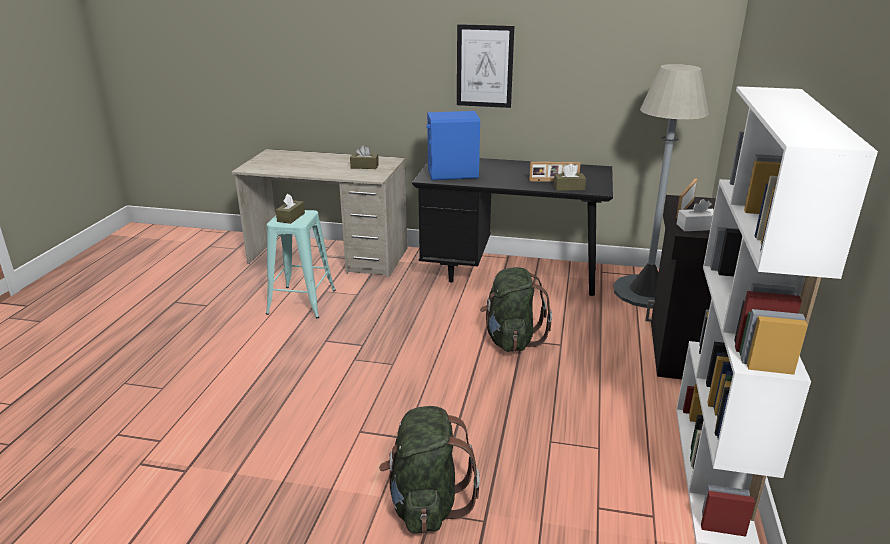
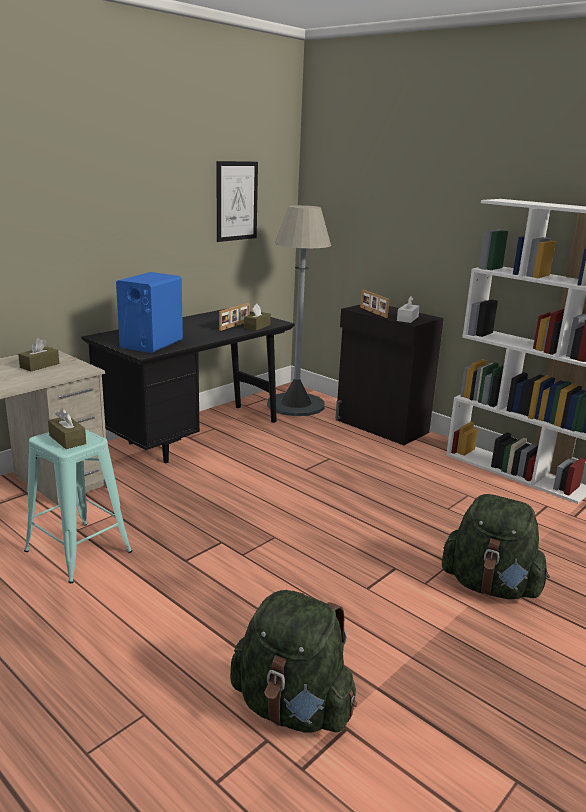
camera: 60 degrees left, 5 degrees down
(484, 66) = (124, 226): picture -> picture (236, 201)
(511, 340) = (300, 473): green backpack -> green backpack (292, 708)

